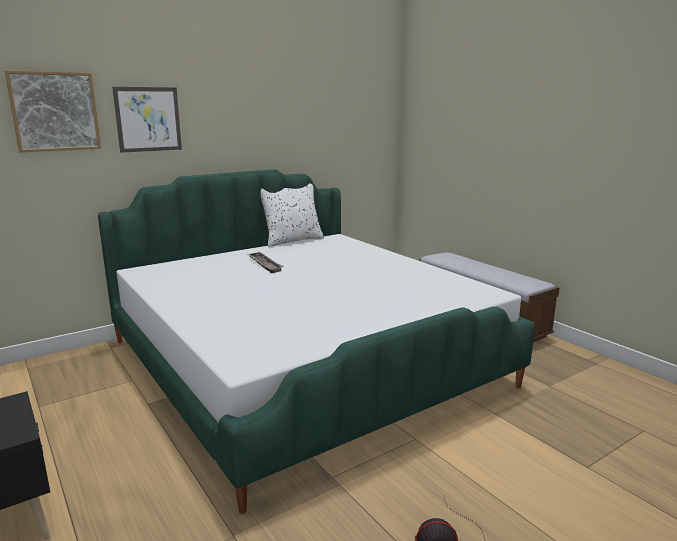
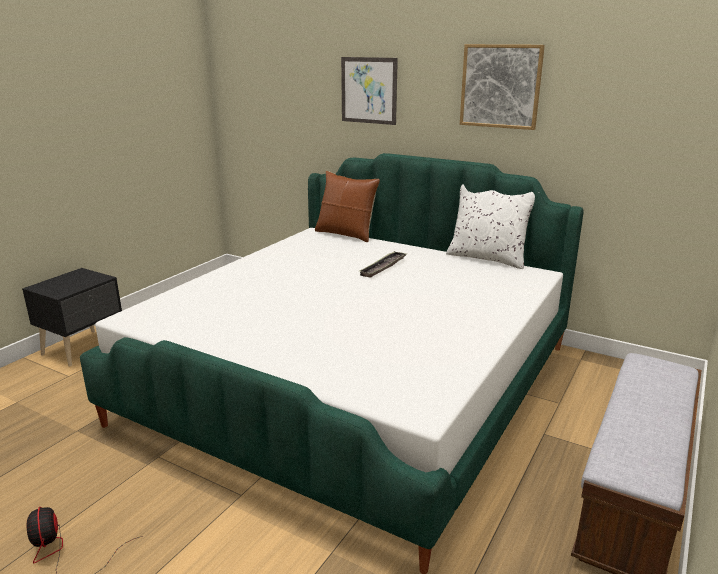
camera: 65 degrees right, 5 degrees up
(55, 111) = (300, 79): picture -> picture (500, 86)
(166, 262) = (346, 234): none -> brown pillow

